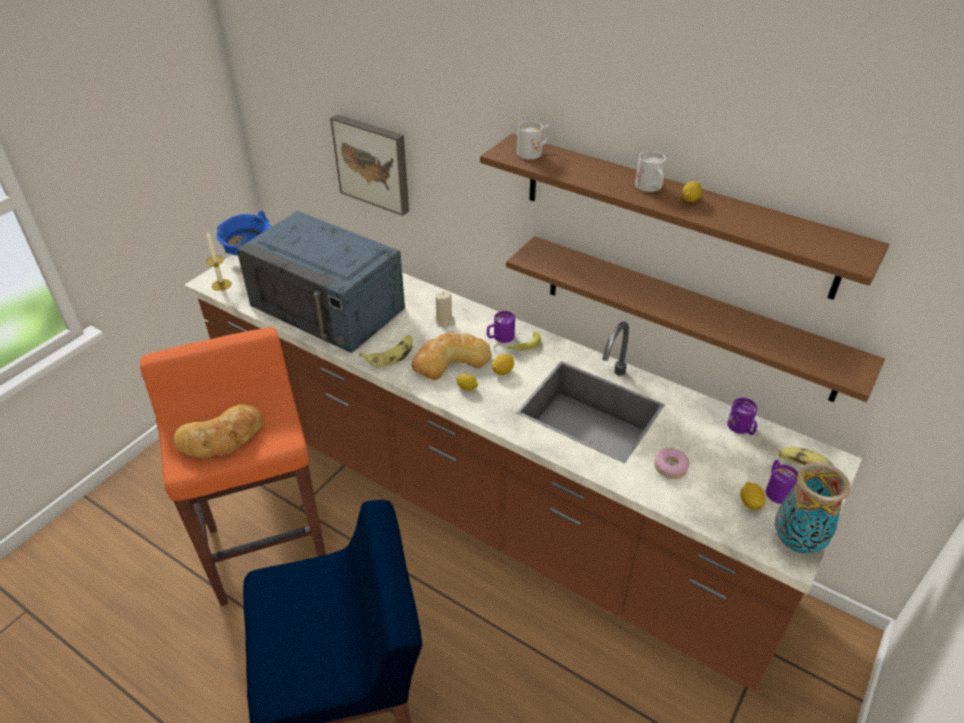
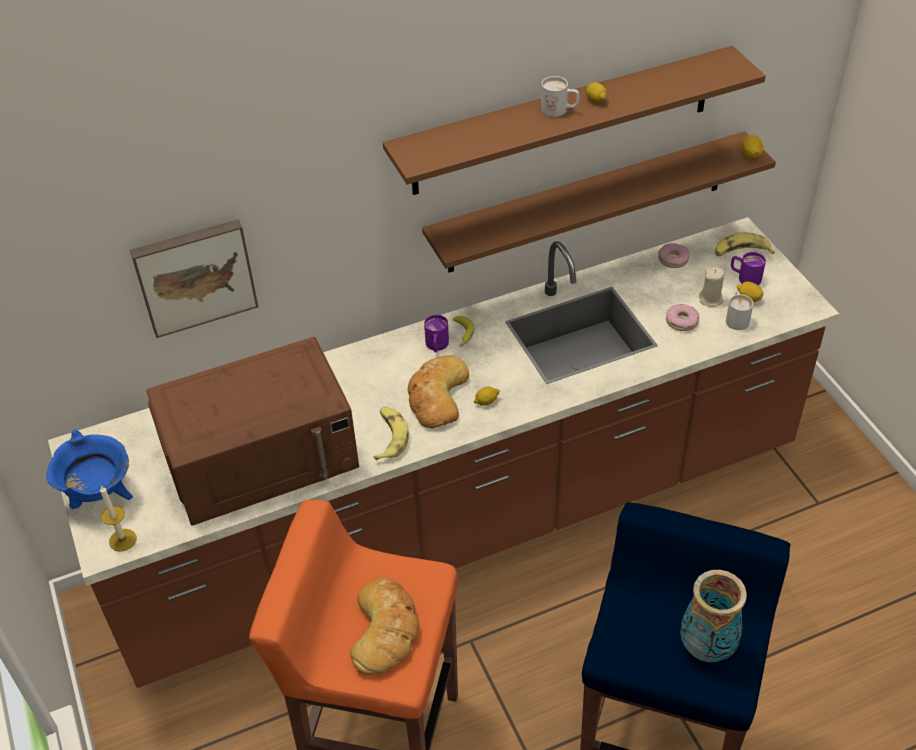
camera: 55 degrees left, 5 degrees up
(329, 306) = (262, 456): blue microwave -> brown microwave
(444, 321) = (374, 374): beige candle -> beige candle (710, 299)
(503, 371) = (485, 366): lemon -> lemon (750, 155)
(534, 152) = (434, 144): white mug -> white mug (736, 318)
(742, 429) = (673, 259): purple mug -> donut
(796, 542) = (798, 297): vase -> vase (706, 648)

